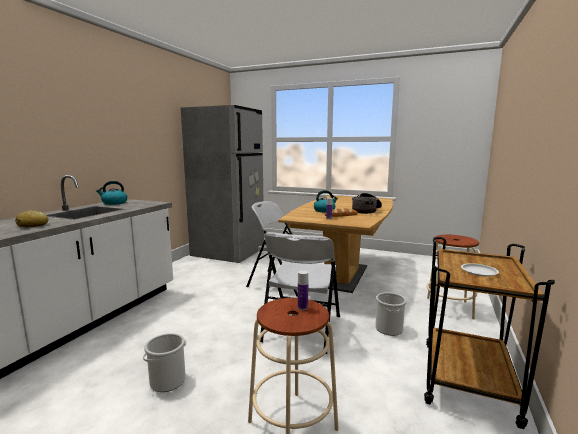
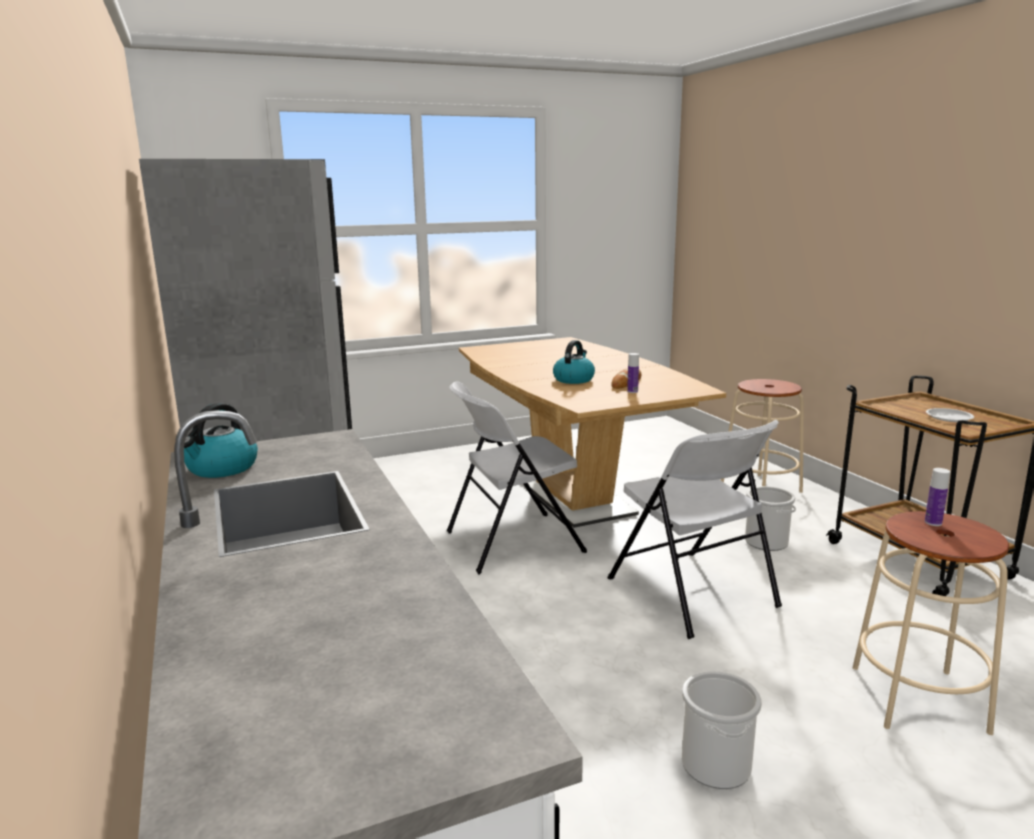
camera: 45 degrees left, 5 degrees up
(33, 225) = (359, 577): bread -> none
(366, 210) = (622, 366): cooking pot -> none

